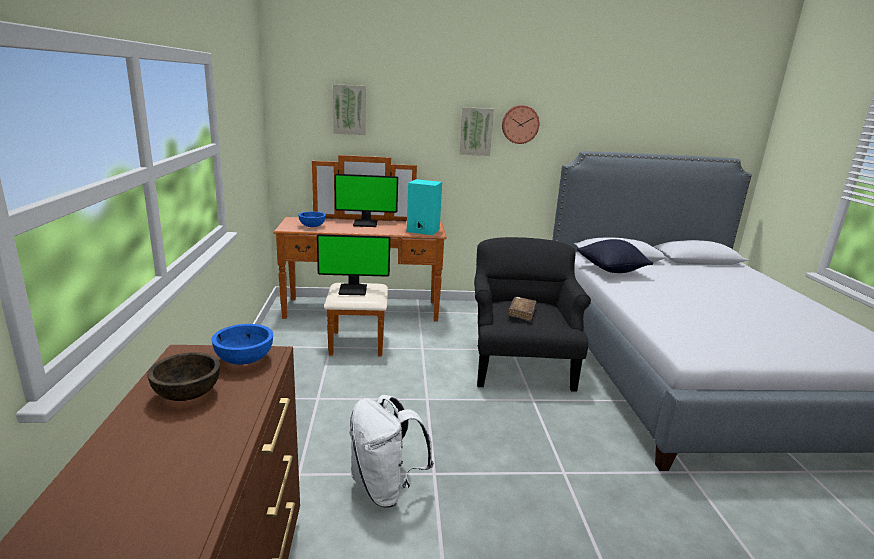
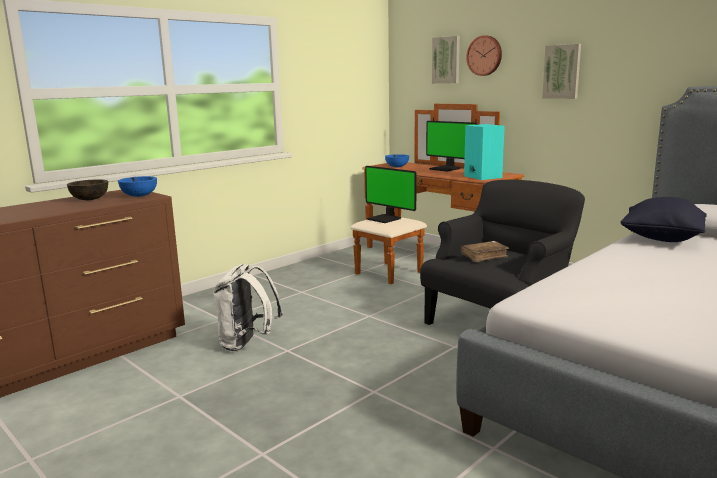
camera: 50 degrees right, 5 degrees down
(520, 124) = (613, 59): wall clock -> wall clock (485, 55)

